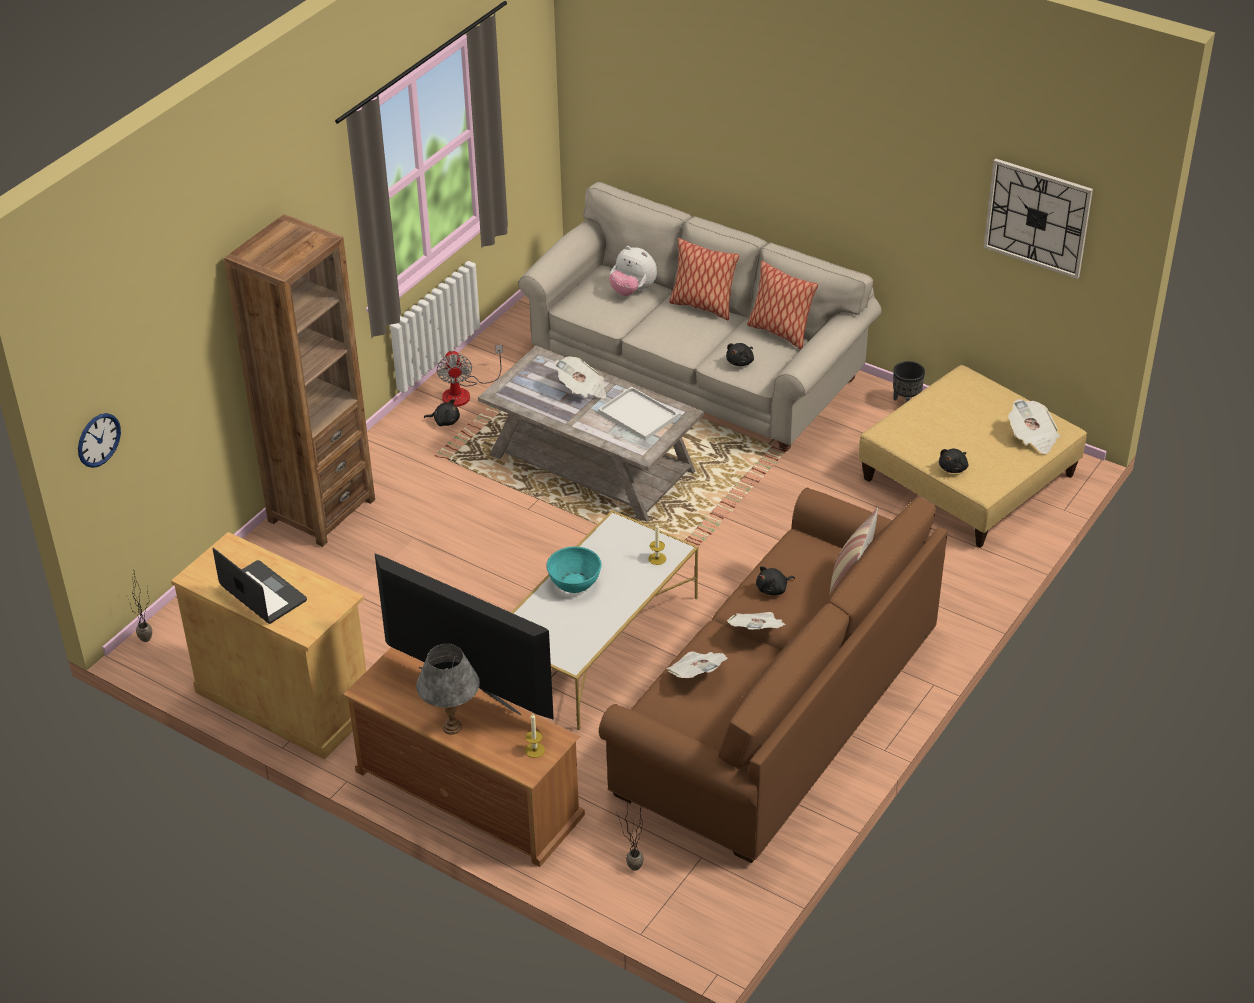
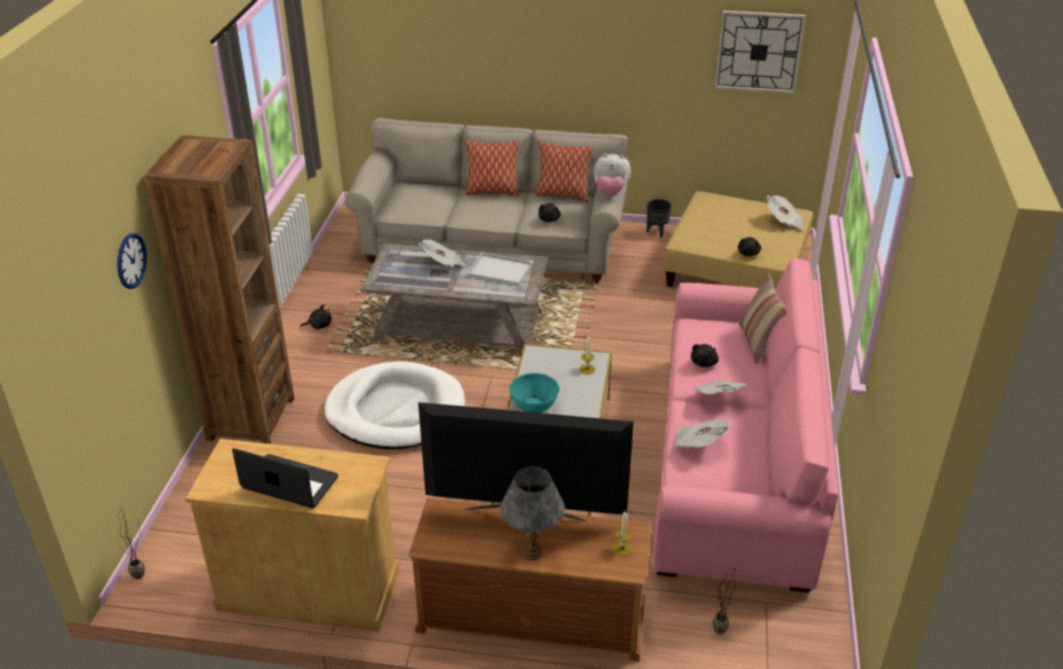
camera: 25 degrees left, 5 degrees down
(98, 440) = (67, 375): wall clock -> wall clock (131, 261)
(464, 392) = (322, 302): fan -> none
(467, 544) = (395, 411): none -> white dog bed
(632, 291) = (433, 192): plush toy -> plush toy (610, 192)
(778, 712) = (734, 465): brown sofa -> pink sofa

